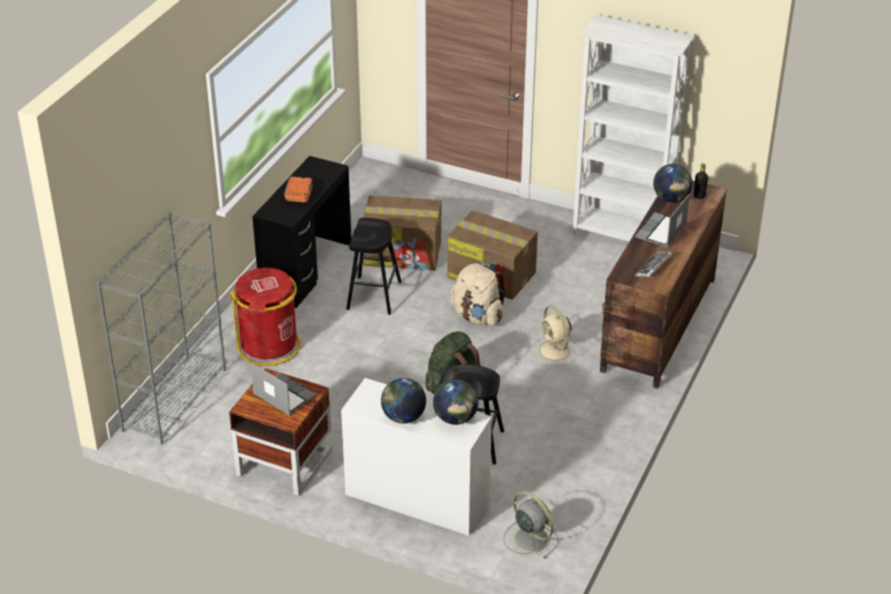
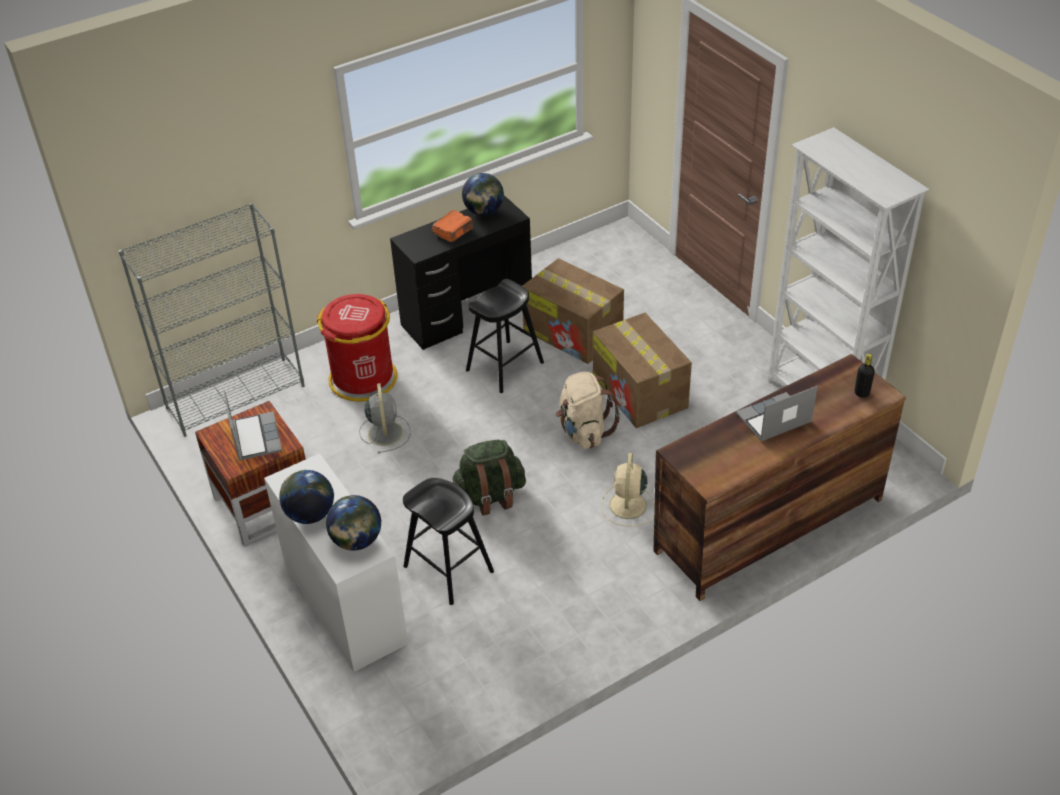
camera: 35 degrees right, 5 degrees up
(530, 538) = (409, 708): grey fan -> grey fan (385, 432)
(654, 267) = (724, 458): keyboard -> none
(671, 199) = (823, 384): globe -> globe (483, 212)

